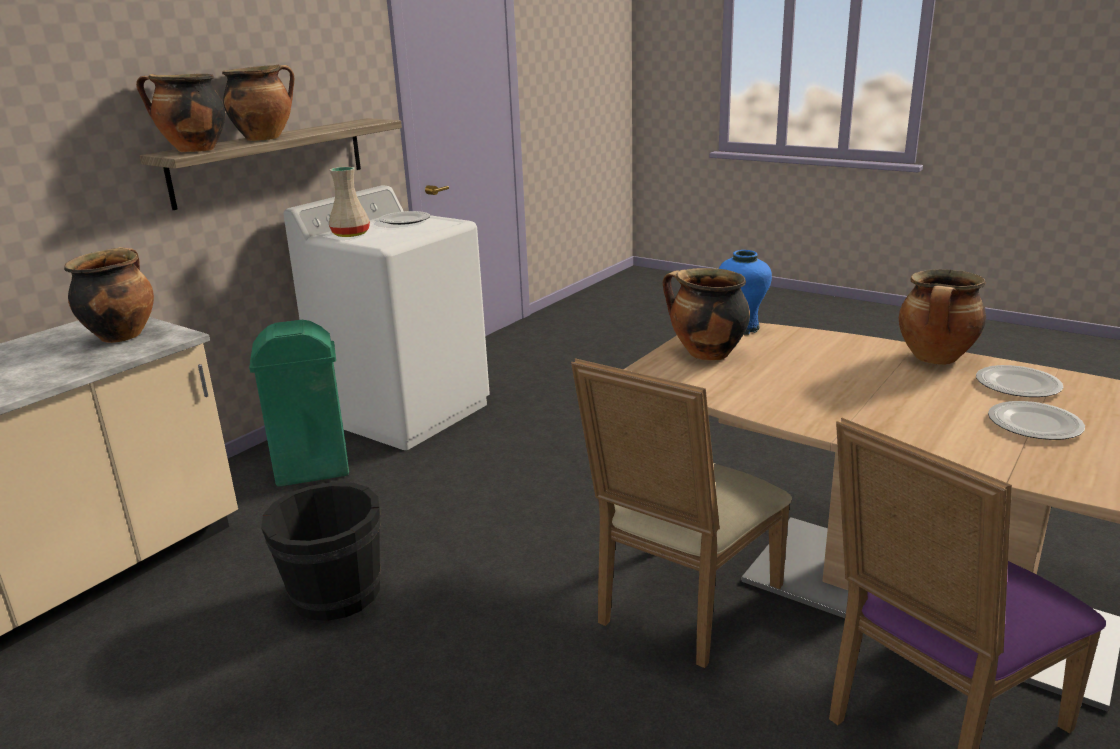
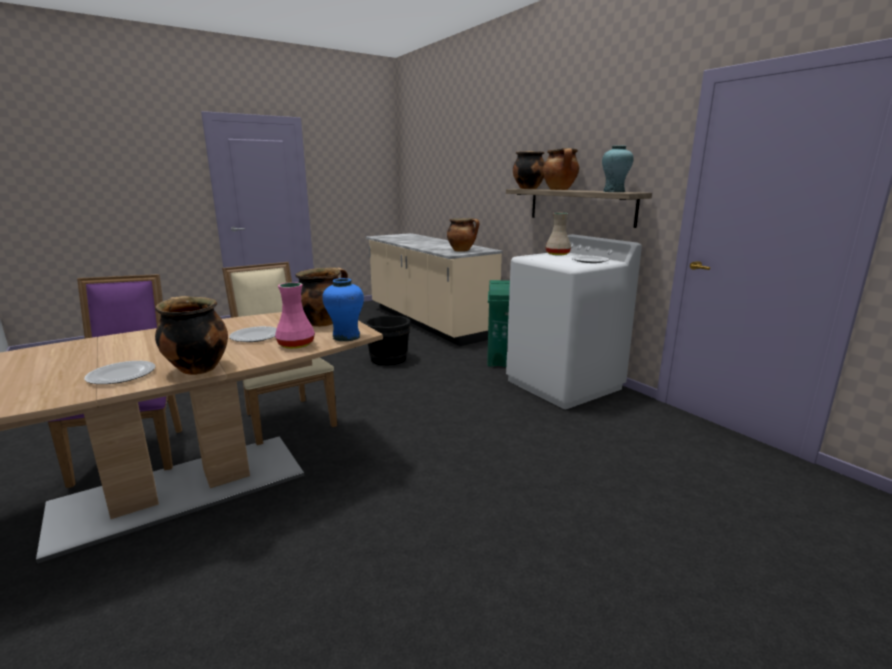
camera: 110 degrees right, 5 degrees down
(351, 124) = (613, 191): none -> turquoise vase
(803, 342) = (295, 345): none -> pink vase
(1035, 425) = (95, 359): plate -> plate (255, 336)

